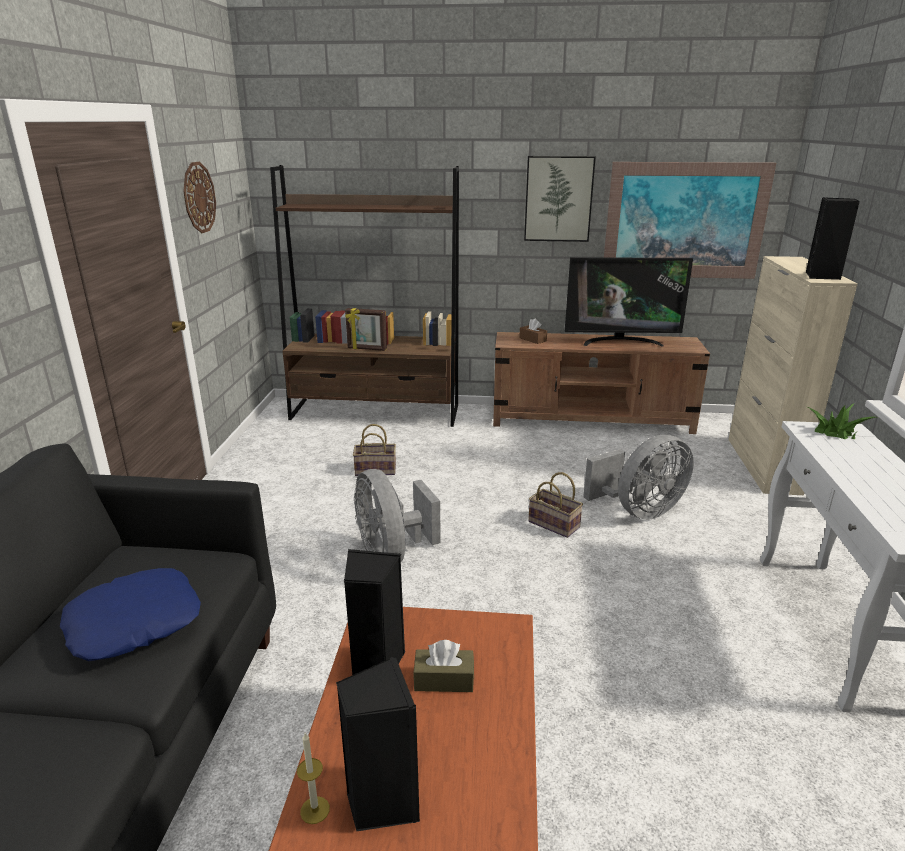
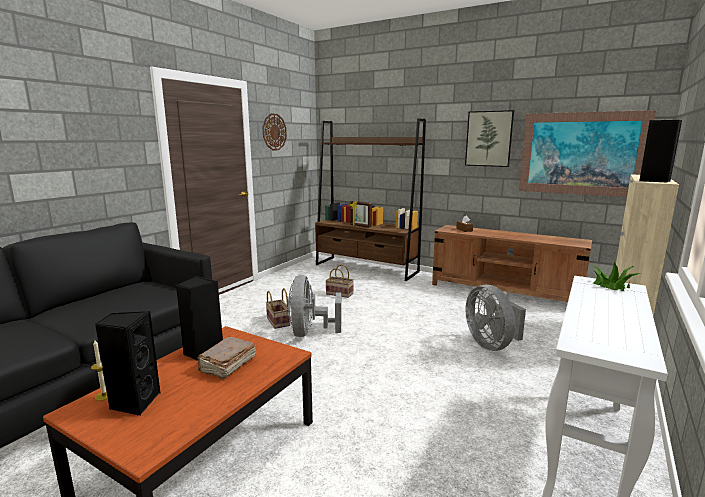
camera: 25 degrees right, 10 degrees down
(134, 622) = (115, 304): blue pillow -> none
(444, 680) = (227, 365): brown tissue box -> brown book
(555, 524) = (423, 339): basket -> basket (279, 322)
(620, 341) = (526, 236): television -> none
(639, 511) = (491, 344): grey fan -> grey fan turned 75 degrees clockwise

